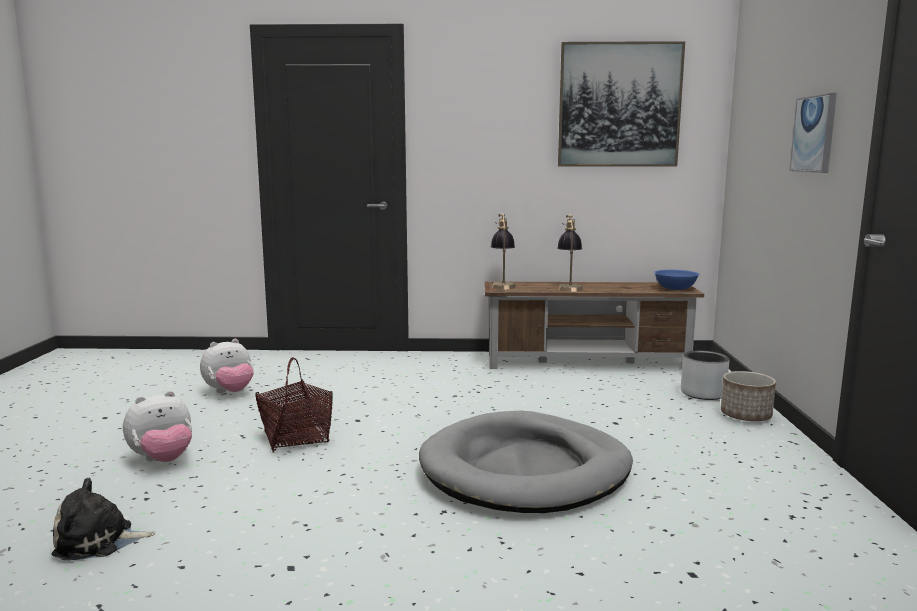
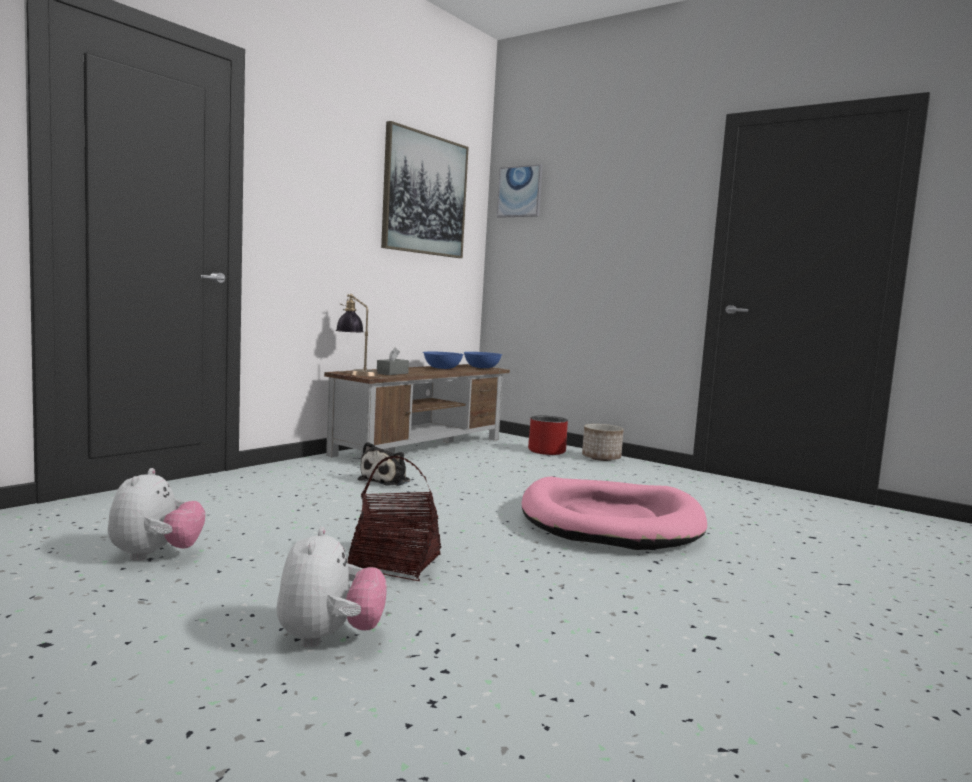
camera: 55 degrees left, 5 degrees down
(99, 541) = (543, 723): plush toy -> plush toy (386, 480)
(526, 470) = (610, 521): grey dog bed -> pink dog bed
(535, 288) = (392, 373): none -> grey tissue box
(569, 287) = (413, 371): table lamp -> none
(622, 286) = (442, 368): none -> blue bowl
(703, 393) = (546, 451): grey planter -> red planter
(814, 134) = (635, 237): picture -> picture (520, 191)

